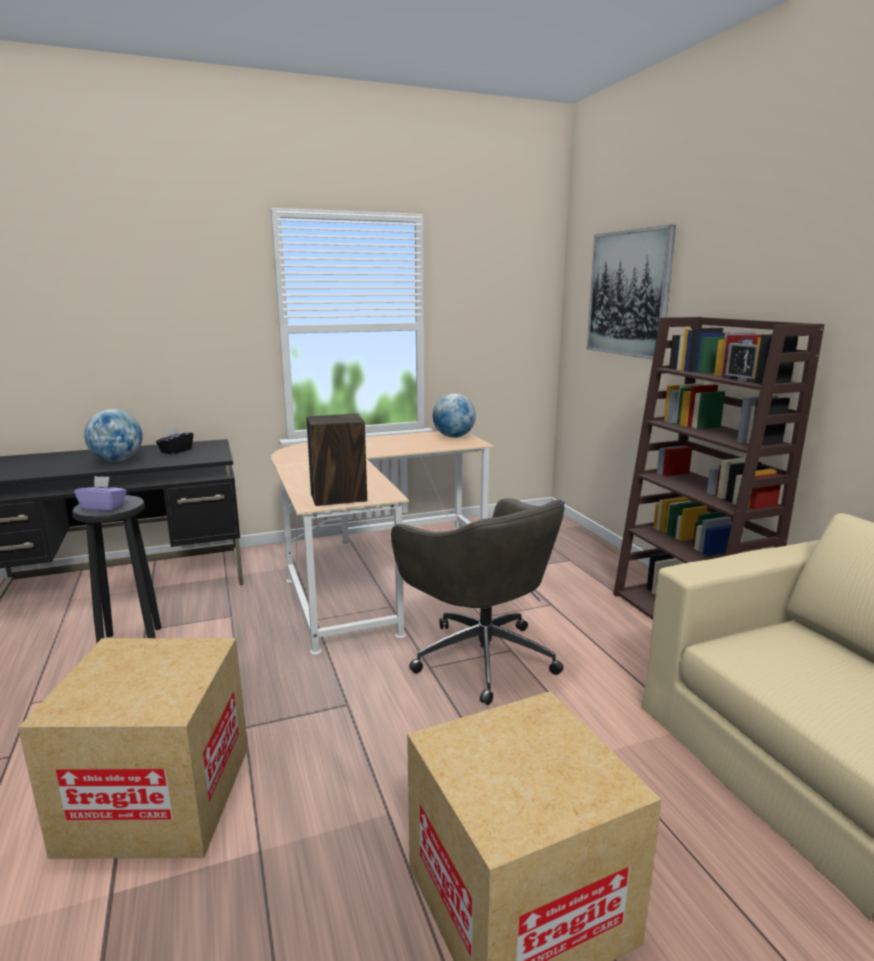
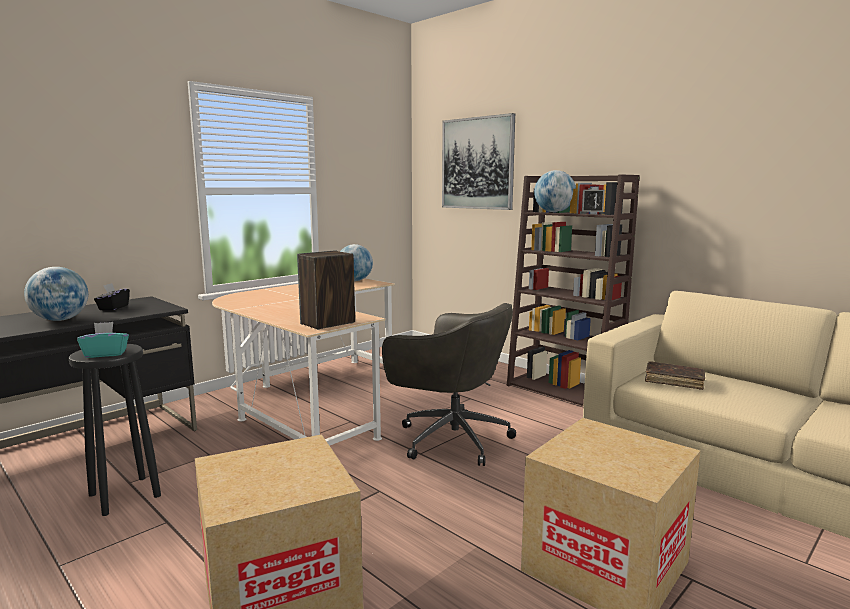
camera: 25 degrees left, 5 degrees down
(103, 507) = (106, 354): purple tissue box -> turquoise tissue box
(695, 371) = (553, 212): none -> globe
(777, 657) = (674, 381): none -> brown book

